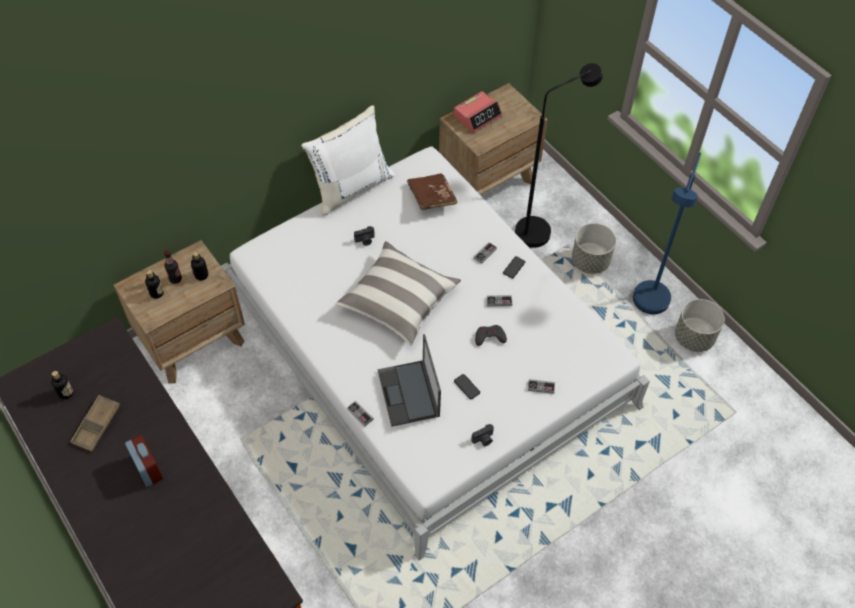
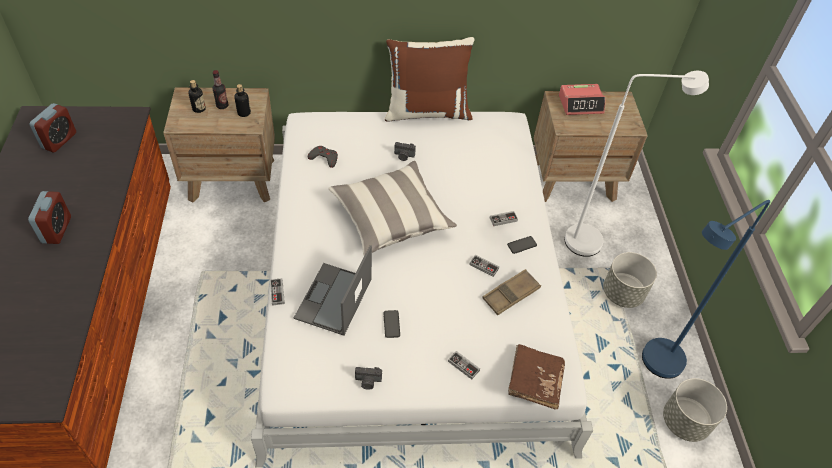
camera: 30 degrees right, 5 degrees down
(66, 393) = (59, 140): bottle -> alarm clock
(96, 425) = (55, 175): brown tray -> brown tray (511, 294)
(351, 187) = (427, 111): white pillow -> brown pillow
(431, 198) = (489, 151): brown book -> brown book (534, 382)
(489, 337) = (449, 292): grey game controller -> grey game controller (324, 158)
(541, 229) = (593, 242): black floor lamp -> white floor lamp

